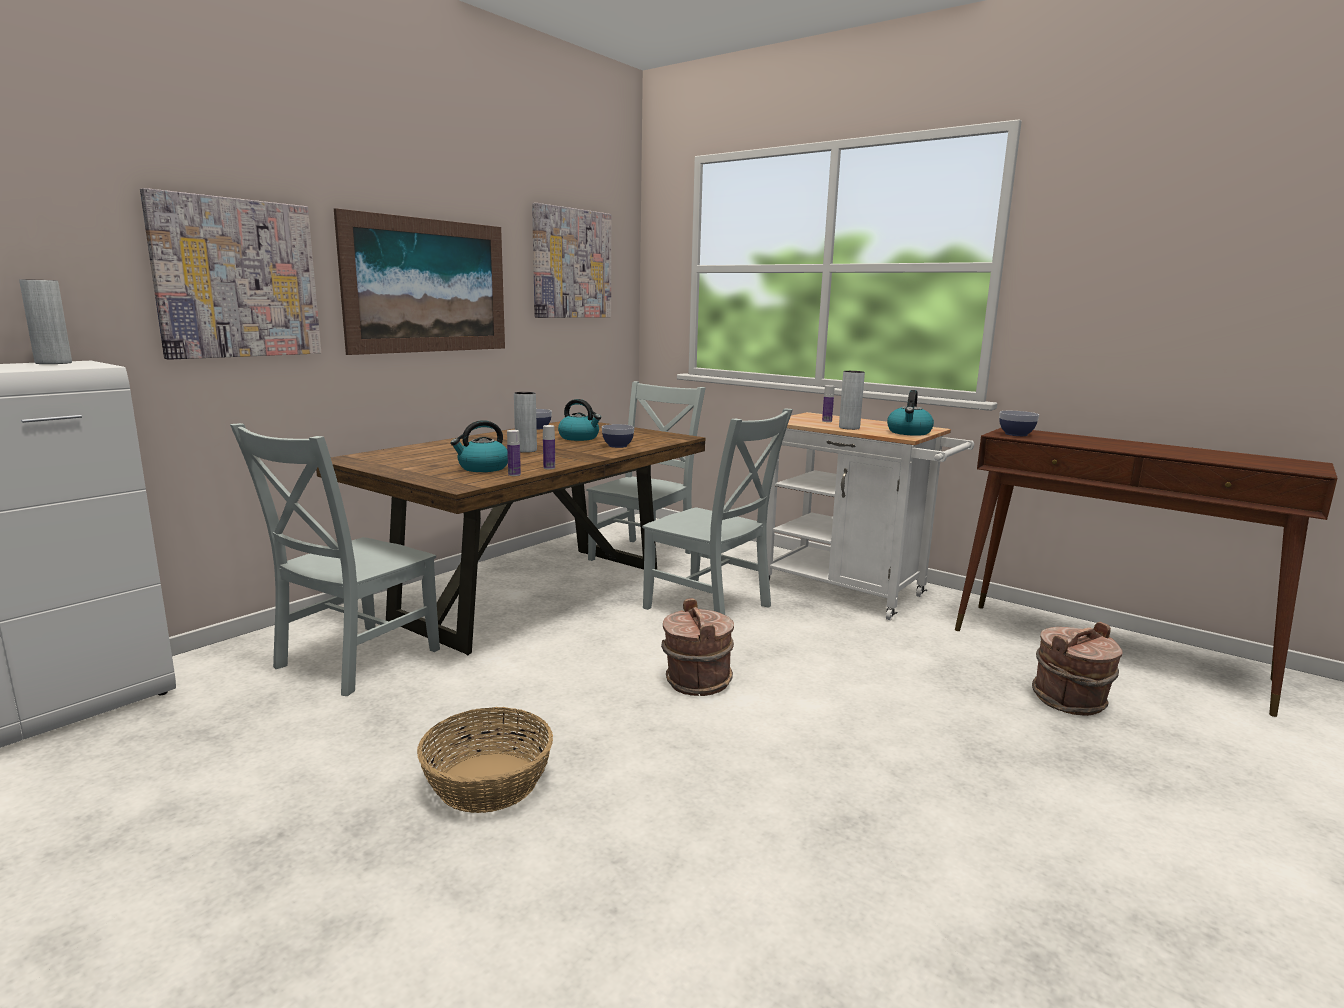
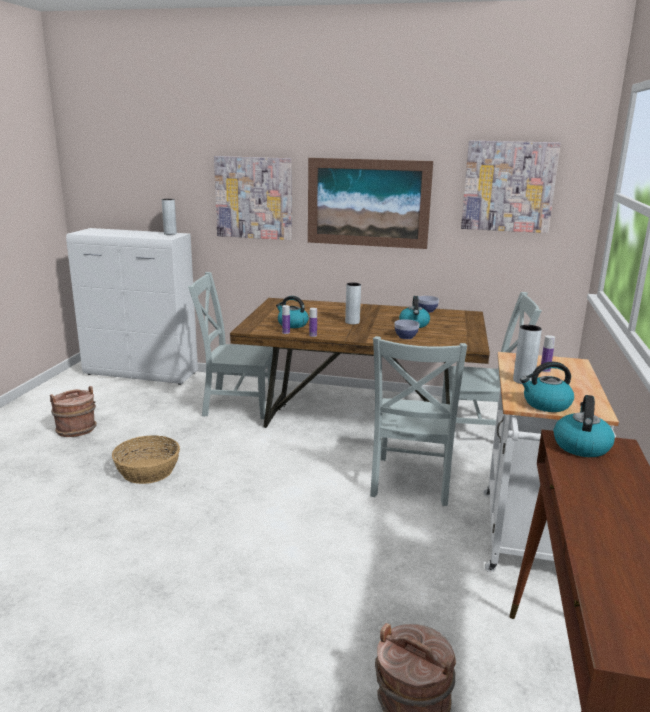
camera: 65 degrees right, 5 degrees up
(696, 681) = (290, 502): brown bucket -> brown bucket (76, 430)
(1016, 434) = (581, 446): bowl -> kettle

